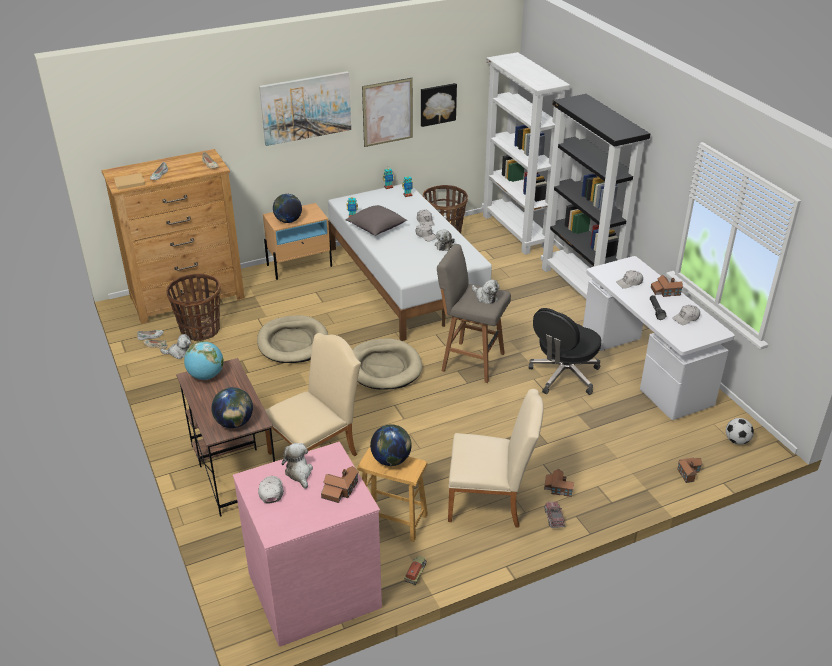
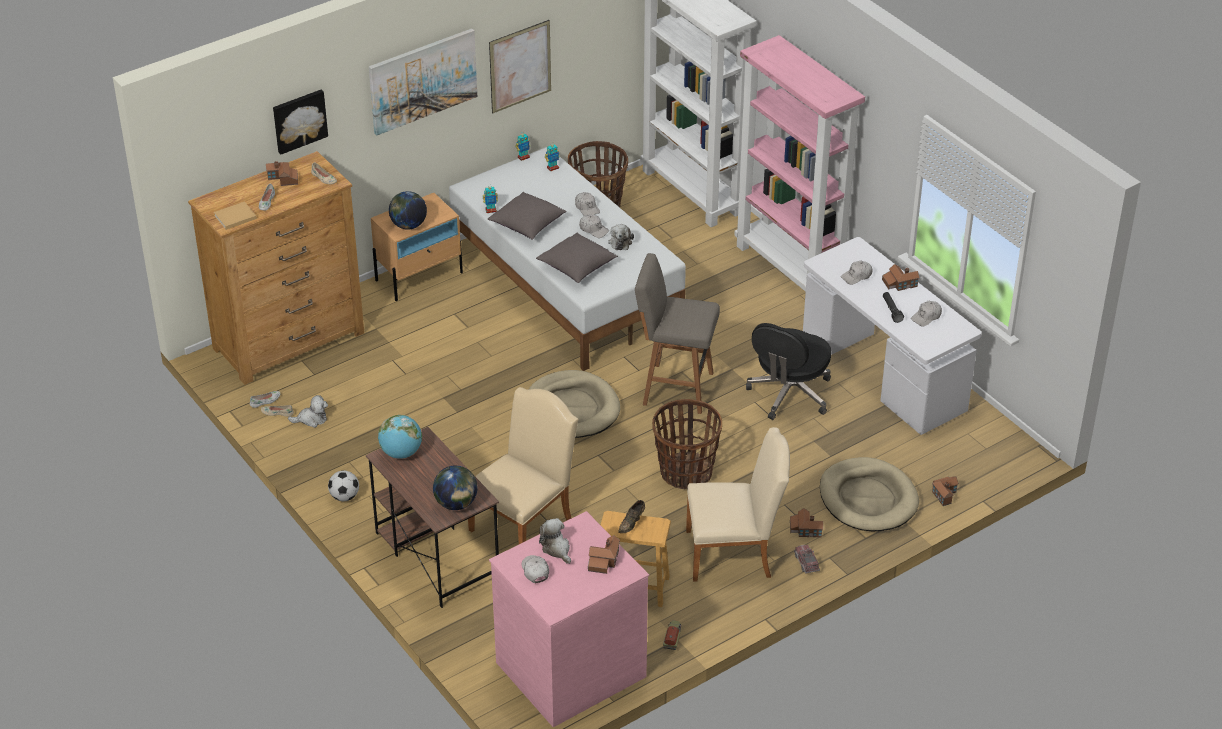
camera: 10 degrees left, 5 degrees up
(179, 163) = (283, 179): none -> toy house
(200, 330) = (324, 385): basket -> basket (685, 472)
(293, 342) = (449, 388): beige dog bed -> beige dog bed (868, 498)
(391, 460) = (632, 523): globe -> brown shoe
(405, 259) = (577, 267): none -> grey pillow
(437, 104) = (580, 44): picture -> picture (299, 120)
(485, 297) = (691, 314): plush toy -> none
(580, 287) = (790, 269): black bookcase -> pink bookcase
(736, 441) = (994, 451): football -> football (344, 497)

